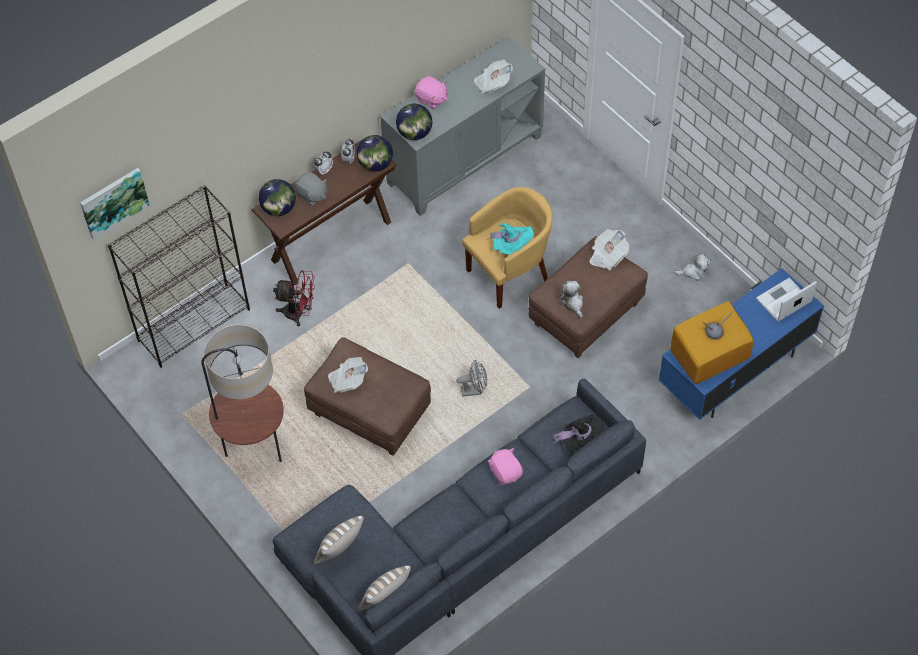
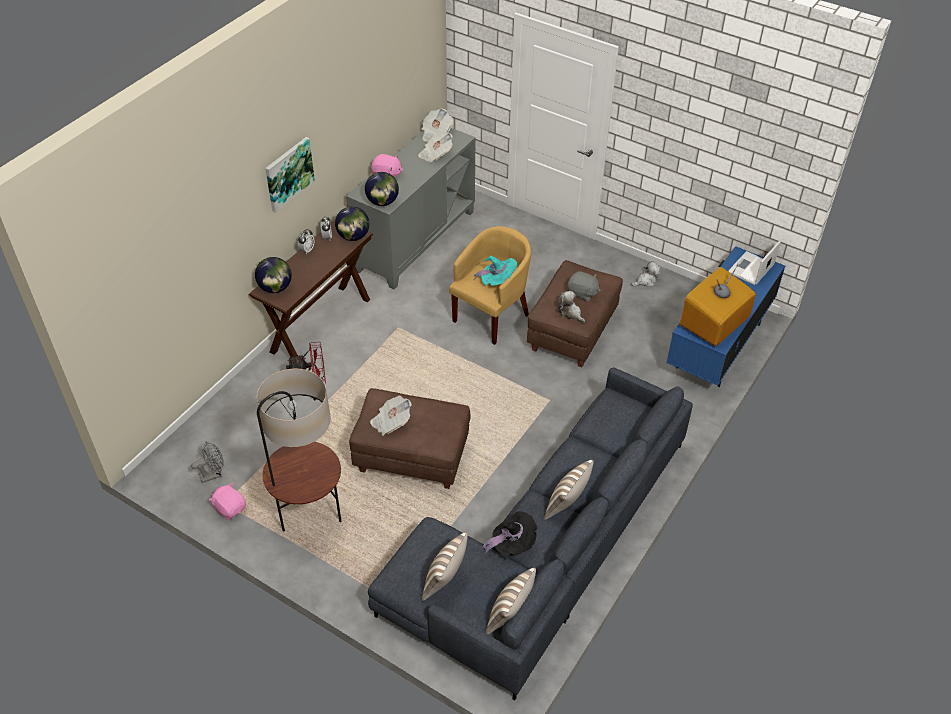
camera: 20 degrees left, 10 degrees down
(113, 202) = (120, 280): picture -> picture (288, 173)
(194, 324) = (212, 421): black bookcase -> none
(312, 195) = (303, 271): grey plush toy -> grey plush toy (582, 293)
(474, 390) = (501, 415): grey fan -> grey fan (213, 474)
(480, 510) = (567, 505): none -> pillow
(505, 472) = (575, 465): pink plush toy -> pink plush toy (230, 508)
(581, 441) = (632, 422): black hat -> black hat (512, 544)
(607, 256) = (583, 271): newspaper -> newspaper (436, 133)

